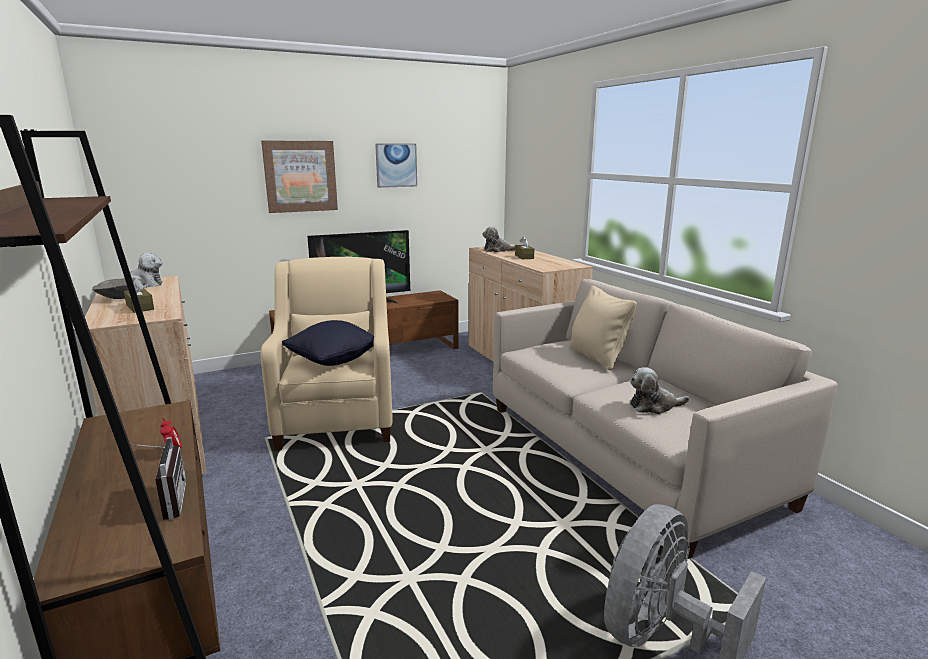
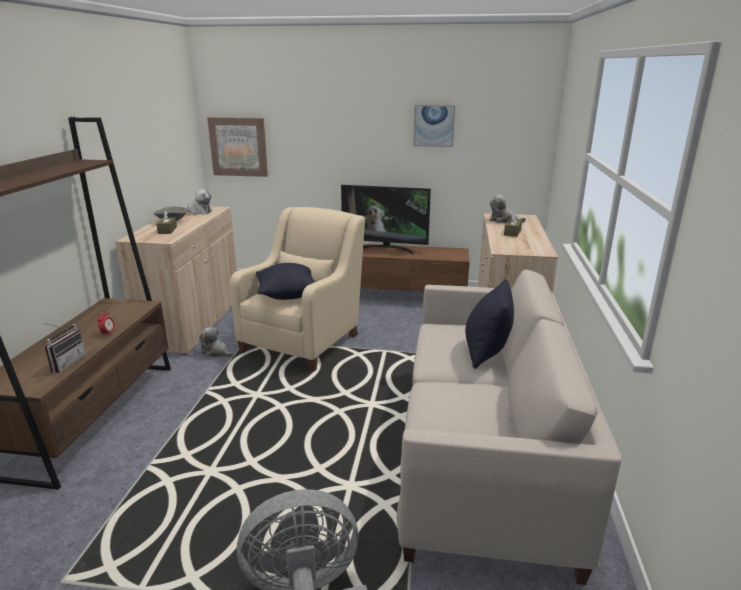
camera: 35 degrees right, 5 degrees up
(300, 176) = (345, 133): picture -> picture (238, 147)
(597, 357) = (486, 352): beige pillow -> black pillow
(654, 406) = (454, 414): plush toy -> plush toy (216, 352)

